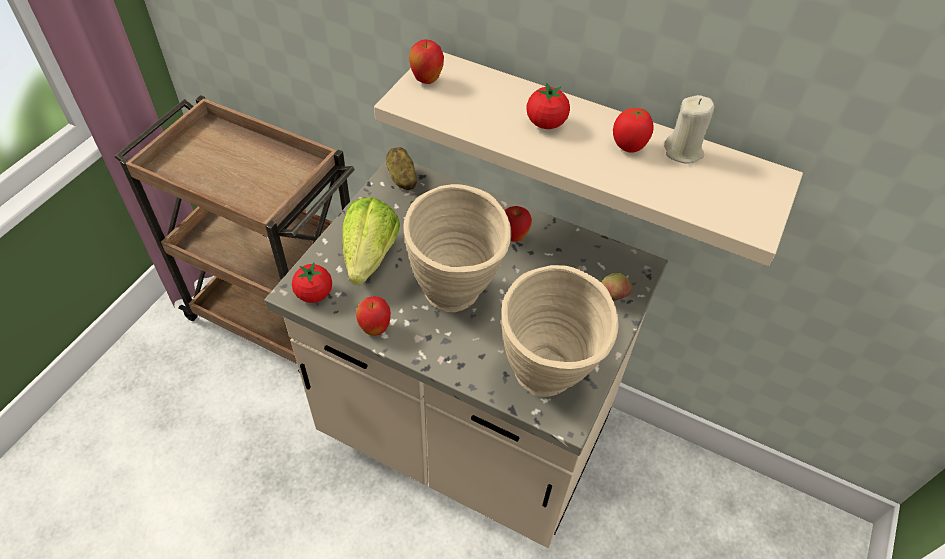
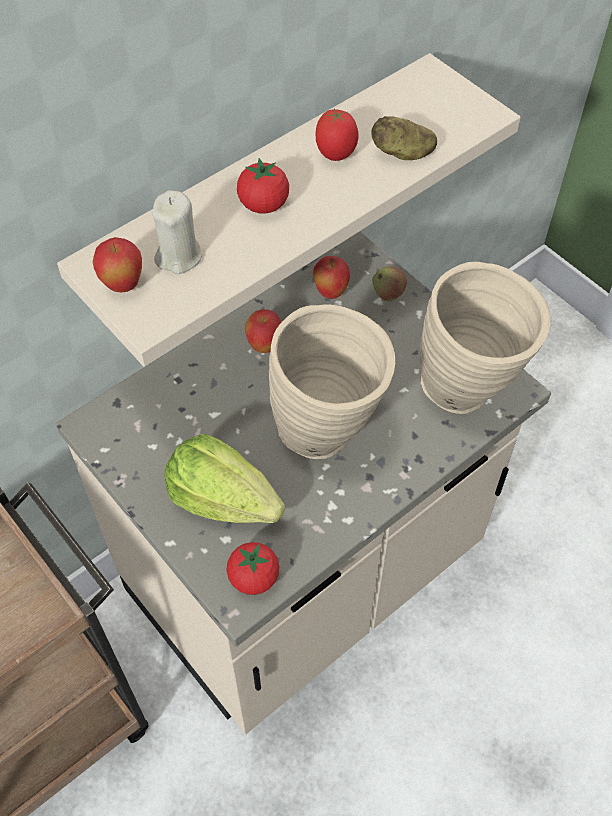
camera: 65 degrees left, 5 degrees up
(375, 329) = (336, 526): apple -> apple (331, 292)
(401, 178) = (108, 425): potato -> potato (402, 153)
(683, 151) = (363, 118): beige candle -> beige candle (179, 256)

